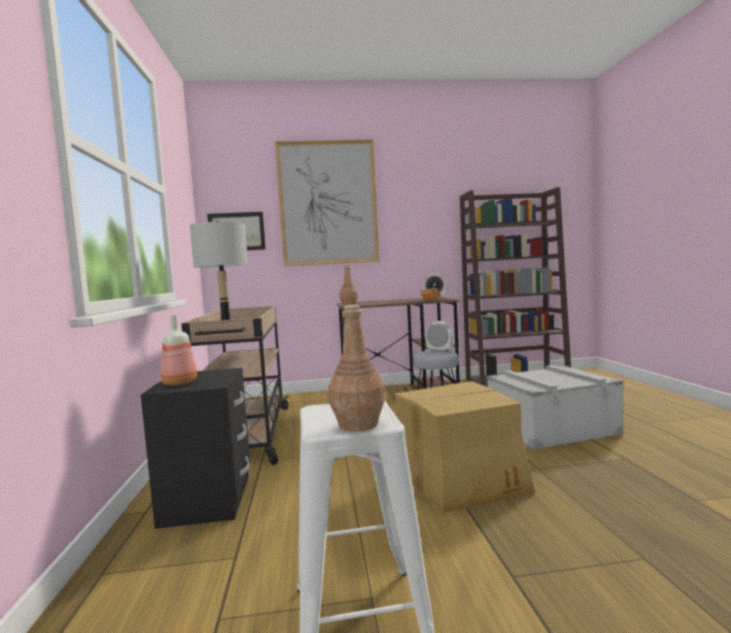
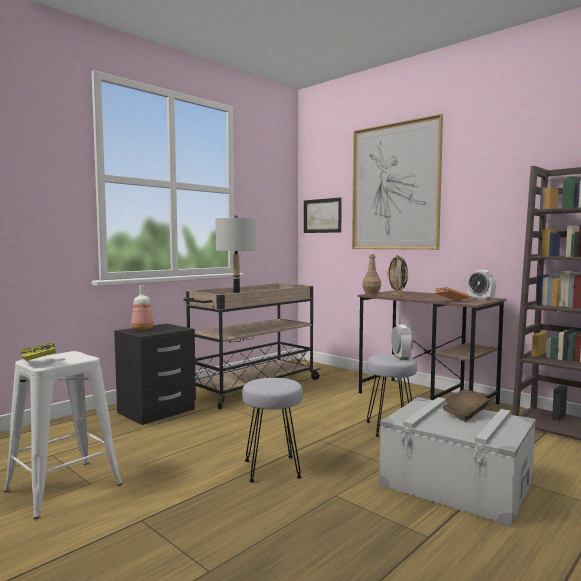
camera: 50 degrees right, 0 degrees up
(359, 424) = (39, 363): brown bottle -> yellow book
(375, 303) = (397, 296): none -> picture frame
(461, 478) = (273, 469): cardboard box -> grey stool
(543, 374) = (466, 415): none -> brown book

